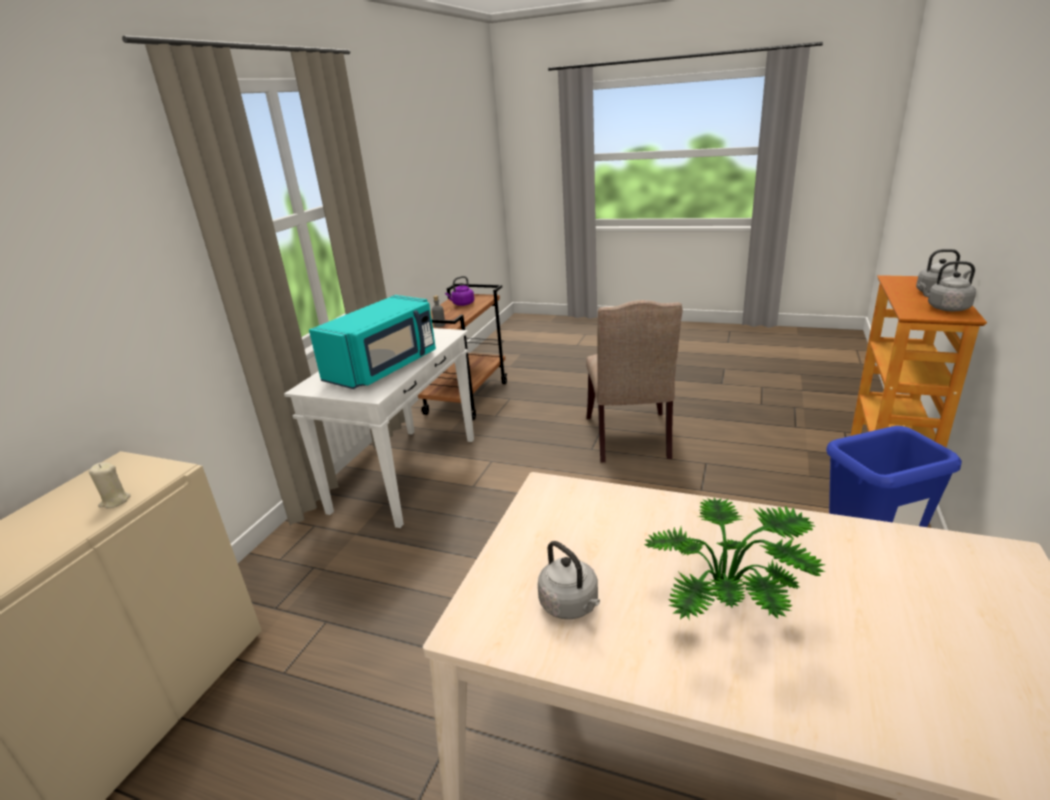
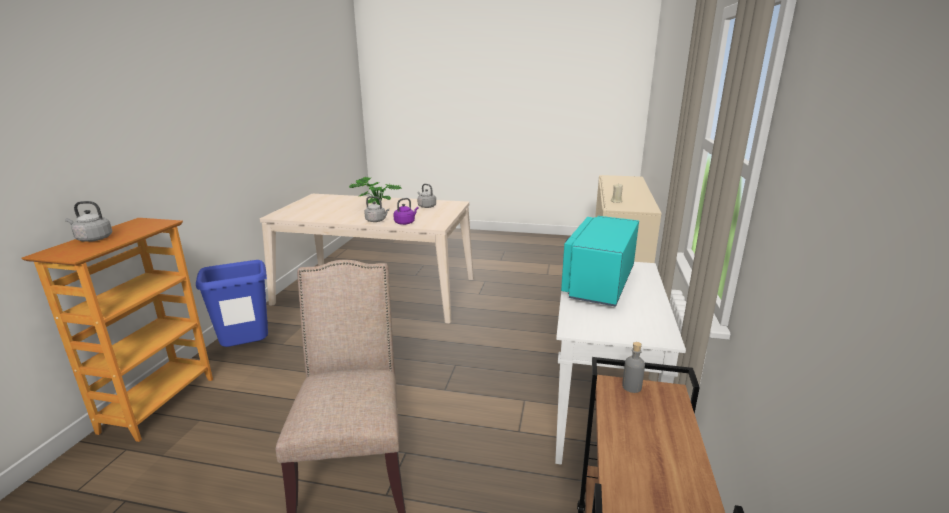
camera: 170 degrees right, 5 degrees down
(462, 304) = (657, 471): purple kettle -> purple kettle (405, 222)
(945, 308) = (132, 226): grey kettle -> grey kettle (376, 220)

